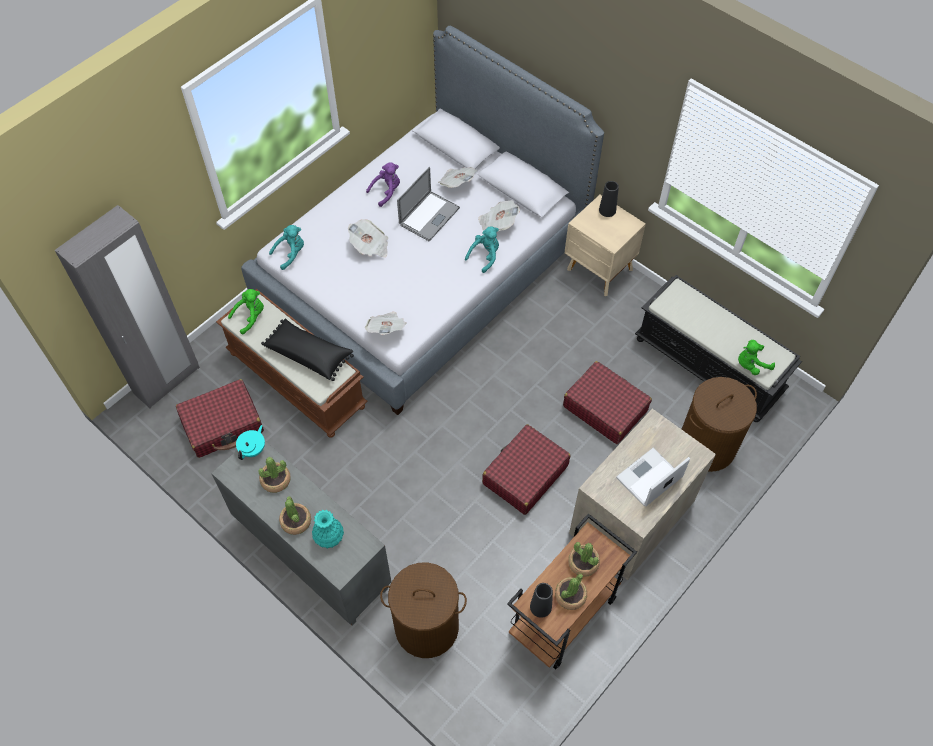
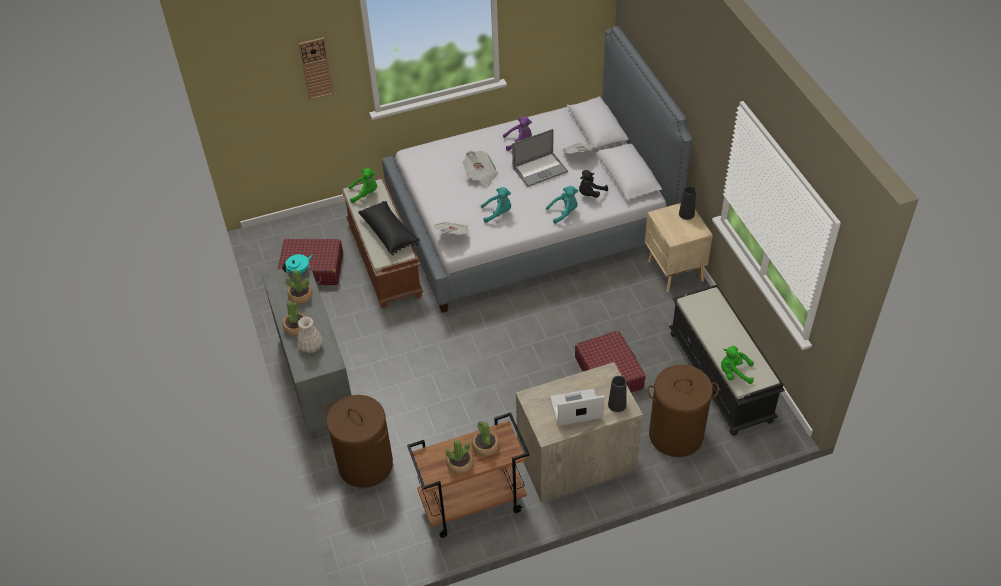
camera: 30 degrees right, 10 degrees down
(152, 198) = (316, 68): none -> wall clock
(167, 381) = (293, 225): grey wardrobe -> none
(291, 254) = (419, 160): turquoise plush toy -> turquoise plush toy (498, 213)
(329, 537) = (311, 347): turquoise vase -> white vase
(497, 224) = (590, 193): newspaper -> black plush toy
(525, 475) = (511, 393): red suitcase -> none
(540, 606) = (432, 461): black vase -> black vase (617, 404)

